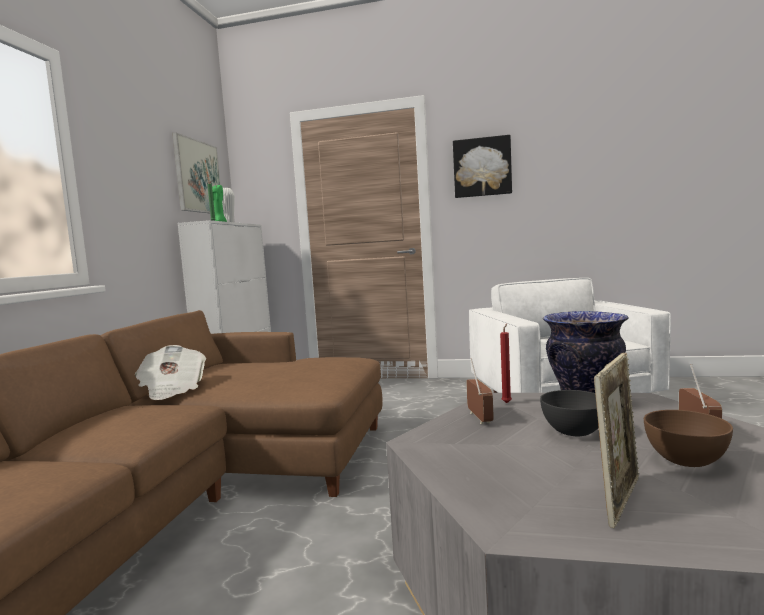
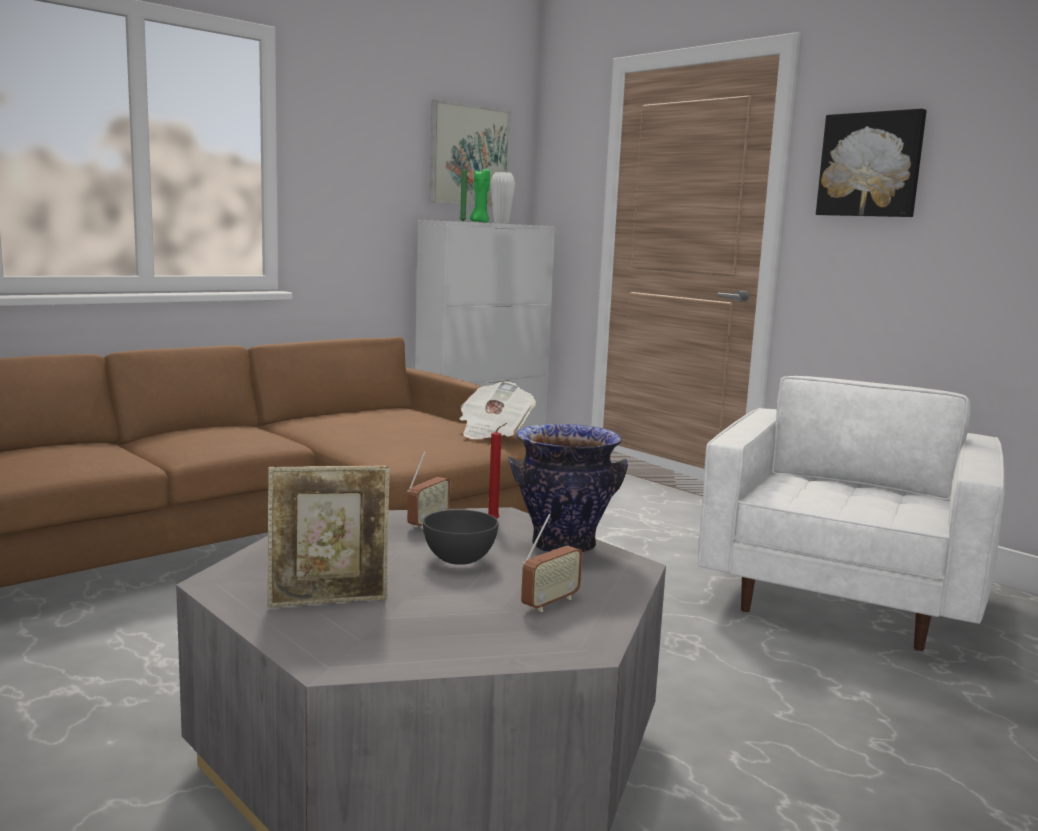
camera: 35 degrees right, 5 degrees up
(172, 389) = (299, 421): newspaper -> newspaper (493, 432)
(686, 460) = (462, 608): brown bowl -> none

